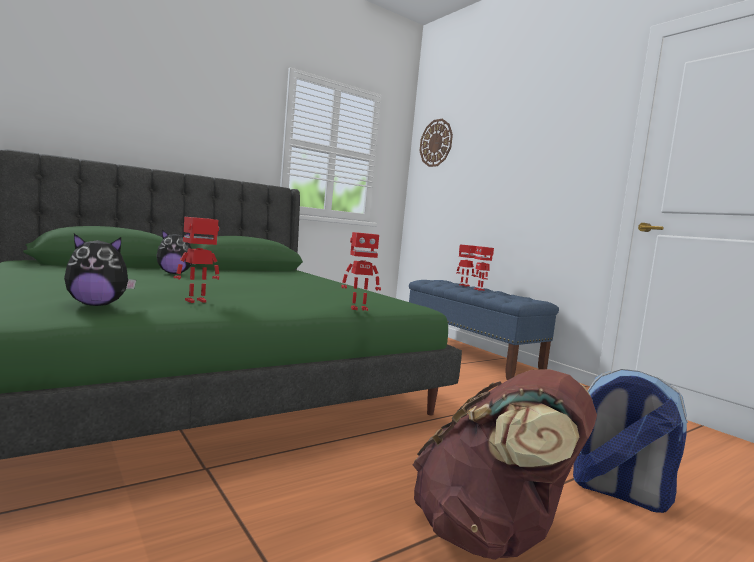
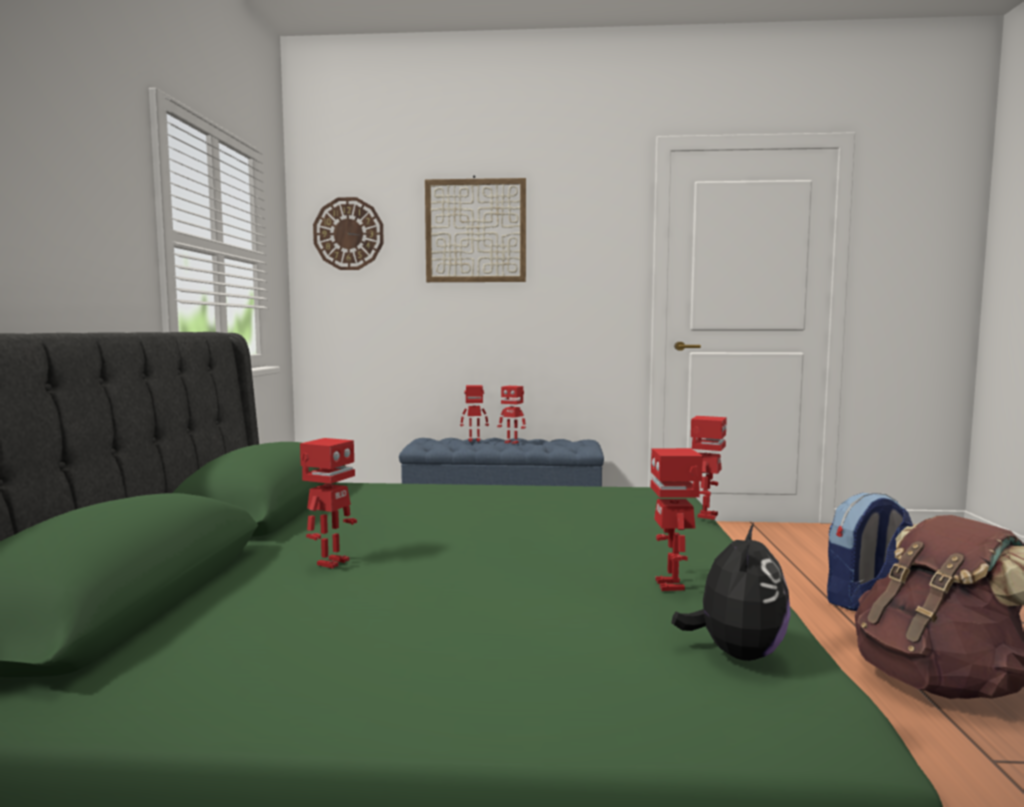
camera: 50 degrees left, 0 degrees up
(174, 273) = (331, 562): plush toy -> toy robot
(502, 132) = (475, 229): none -> picture

